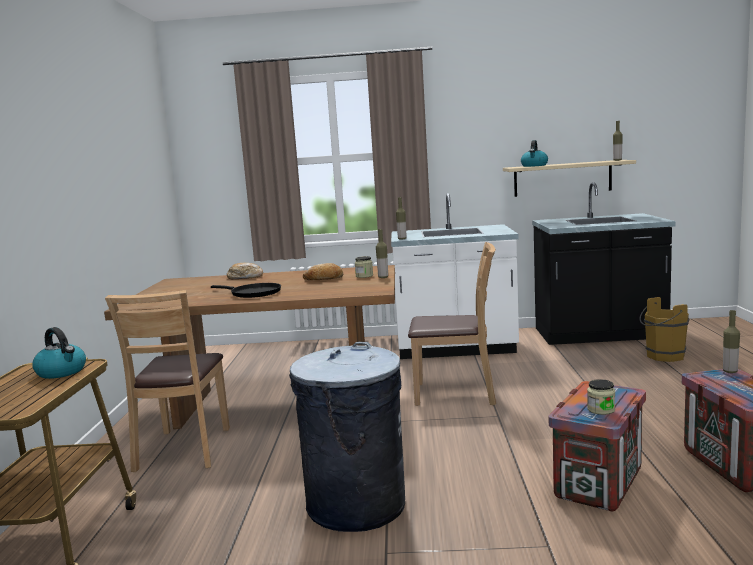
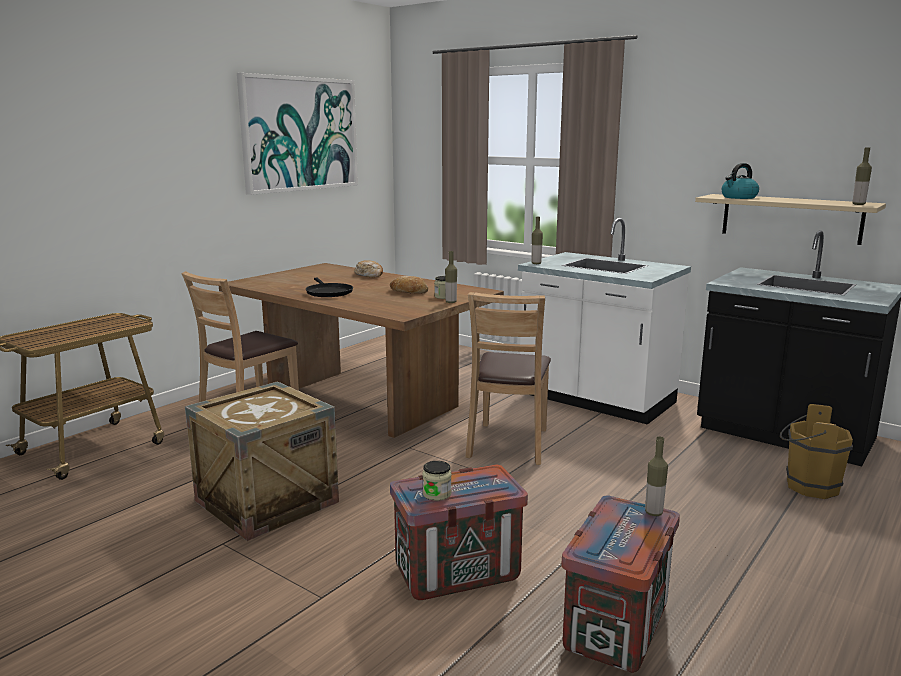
camera: 35 degrees right, 5 degrees up
(62, 372) = (116, 325): kettle -> none
(119, 144) = (300, 134): none -> picture
(355, 505) = (267, 501): grey trash can -> crate
(456, 393) = (508, 444): brown chair -> brown chair turned 60 degrees clockwise

